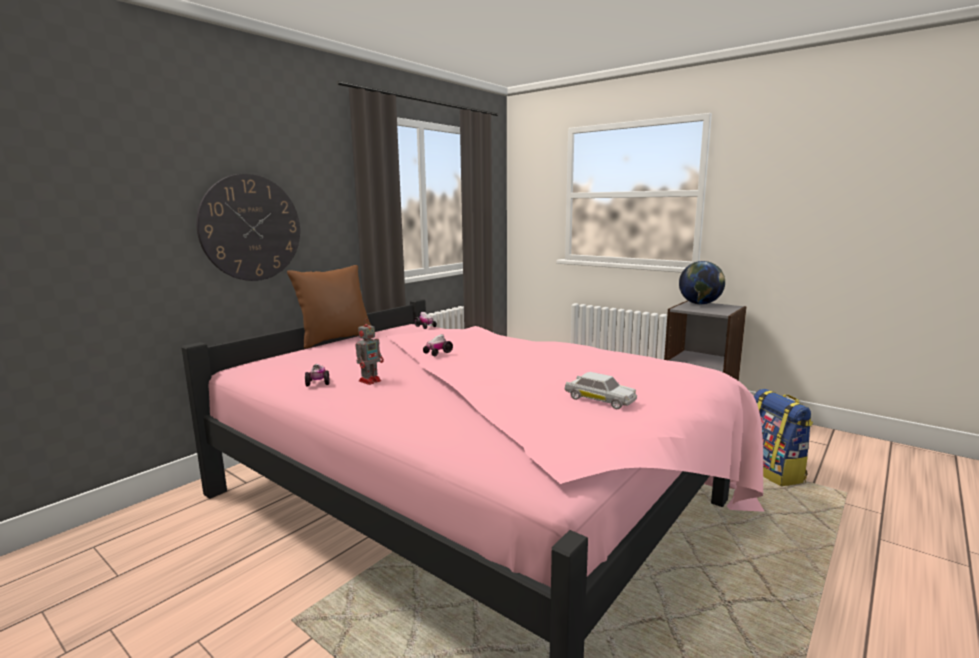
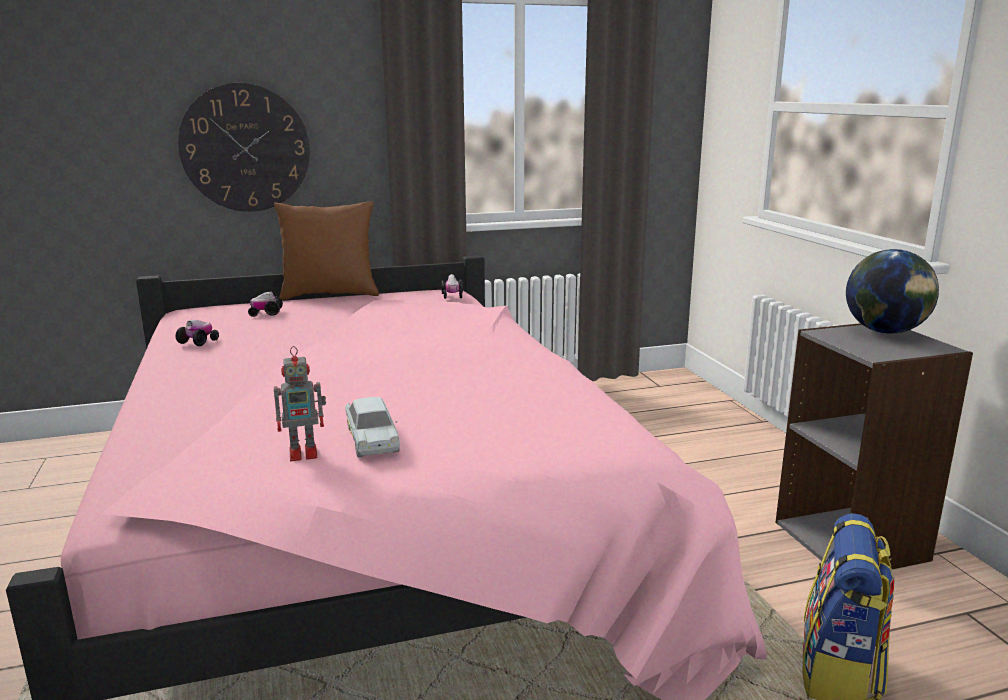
camera: 35 degrees right, 5 degrees up
(370, 380) = (243, 351): toy robot -> toy robot (305, 453)
(437, 353) = (371, 333): toy car -> toy car (266, 313)

